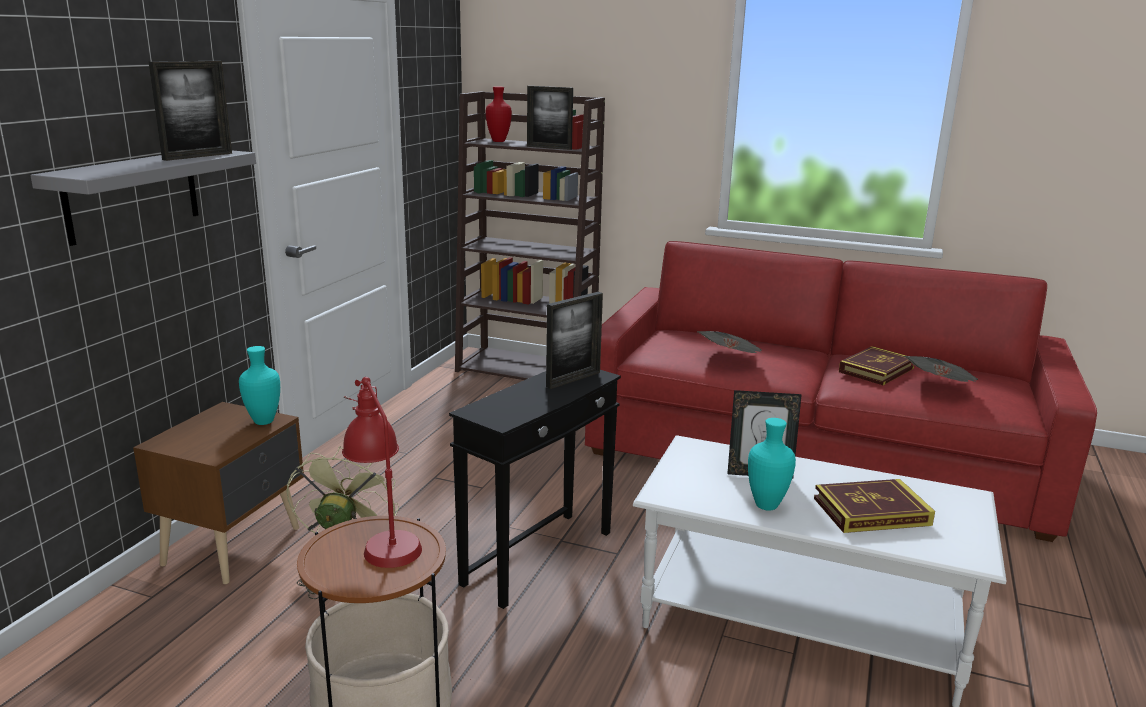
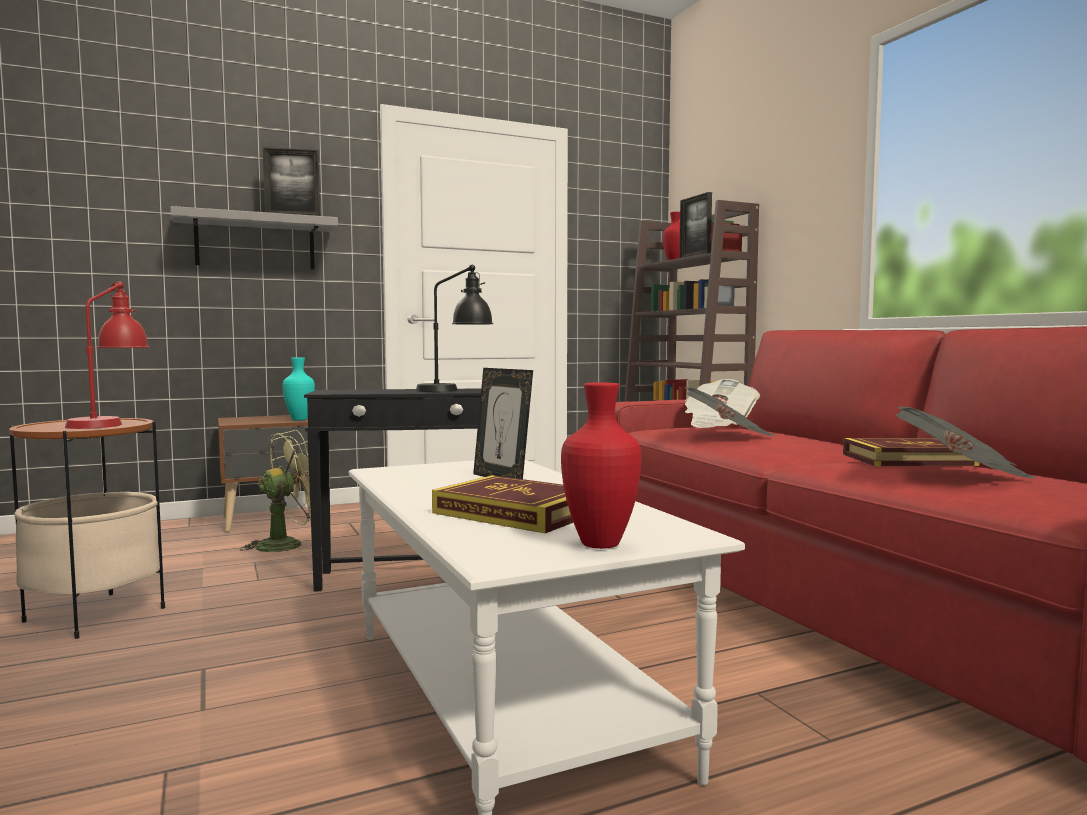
camera: 45 degrees right, 15 degrees down
(573, 379) = (455, 390): picture frame -> black table lamp
(675, 338) = (718, 424): none -> newspaper
(766, 506) = (430, 489): turquoise vase -> none
(972, 523) = (602, 545): none -> red vase

